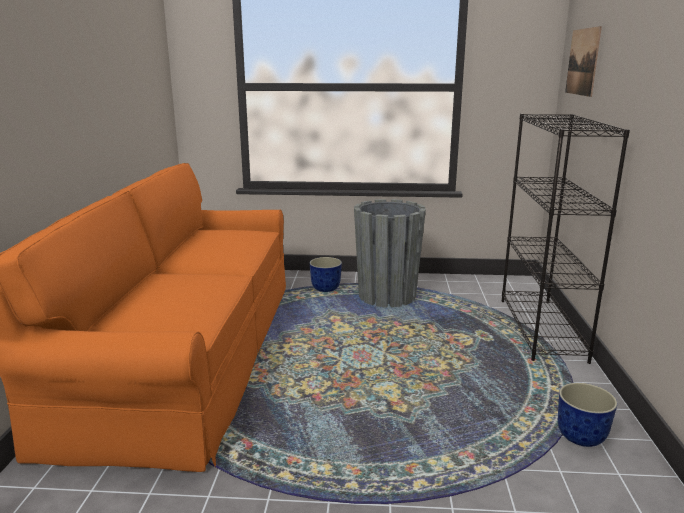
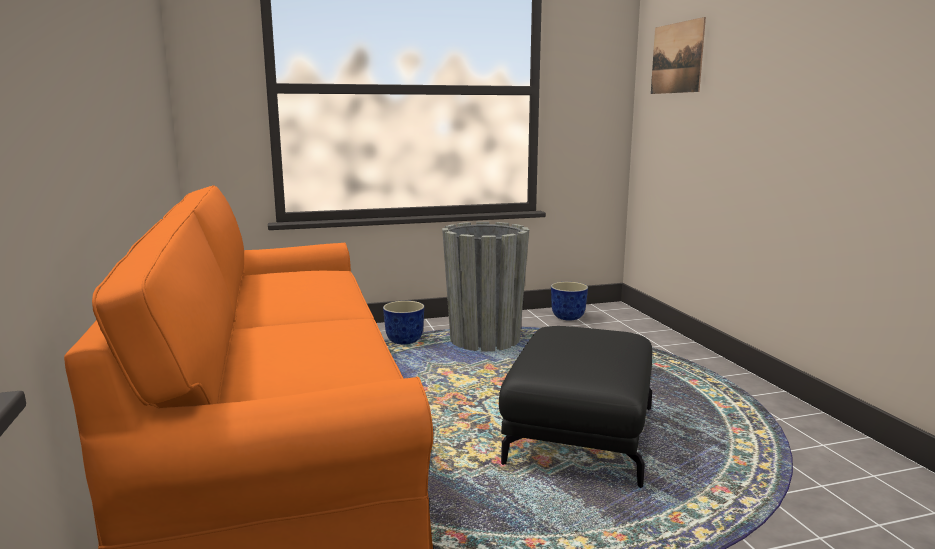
camera: 20 degrees left, 5 degrees down
(394, 387) = (579, 434): none -> black ottoman
(541, 329) = (674, 350): black bookcase -> none
(580, 436) = (807, 447): planter -> planter (567, 317)

